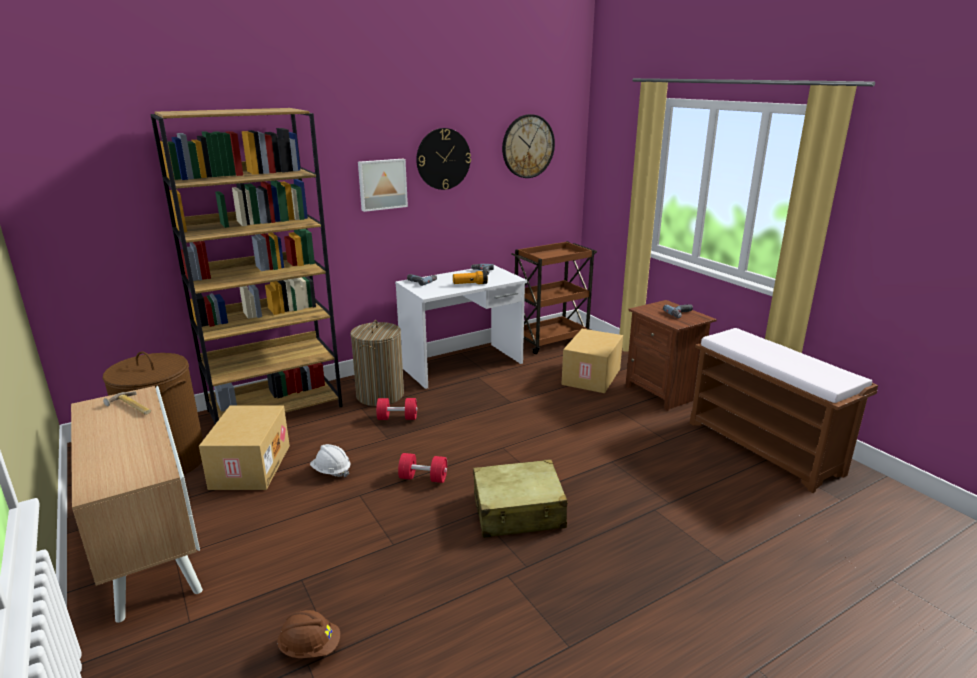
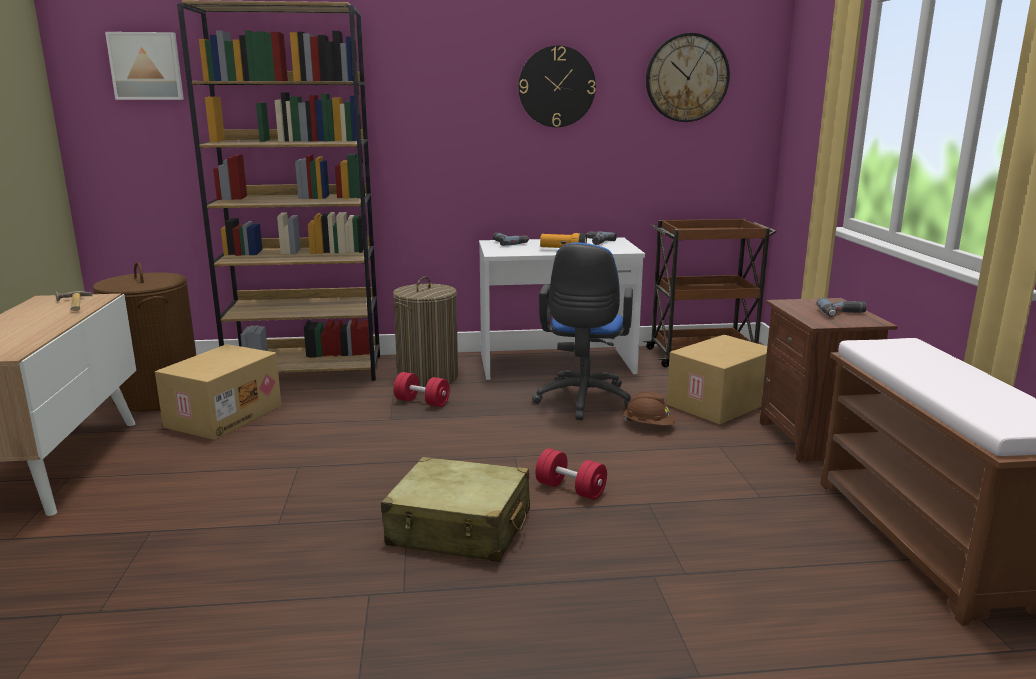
camera: 25 degrees right, 5 degrees down
(310, 648) = (82, 599): brown hard hat -> brown hard hat (649, 426)
(331, 471) = (295, 437): white hard hat -> none
(382, 184) = (470, 113): picture -> picture (146, 66)
(423, 478) = (385, 466): red dumbbell -> red dumbbell (570, 489)
(508, 394) = (583, 402): none -> blue office chair

